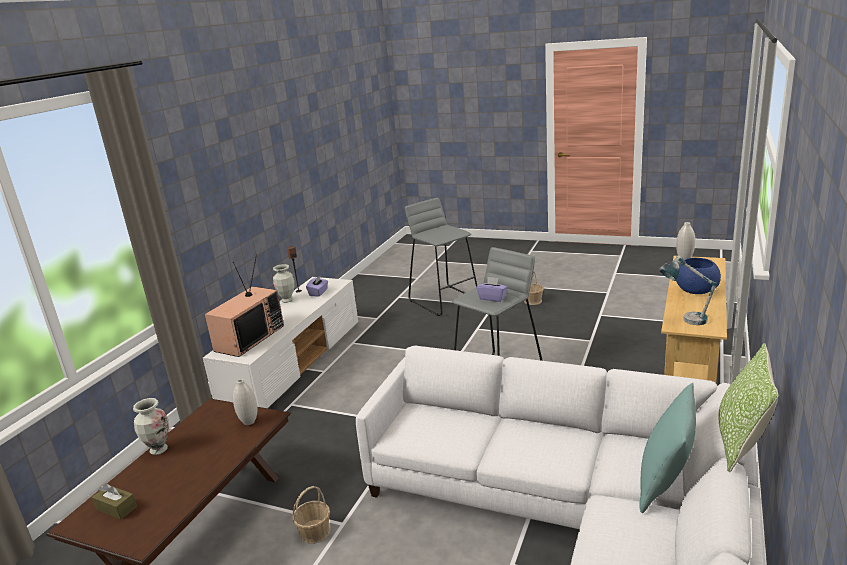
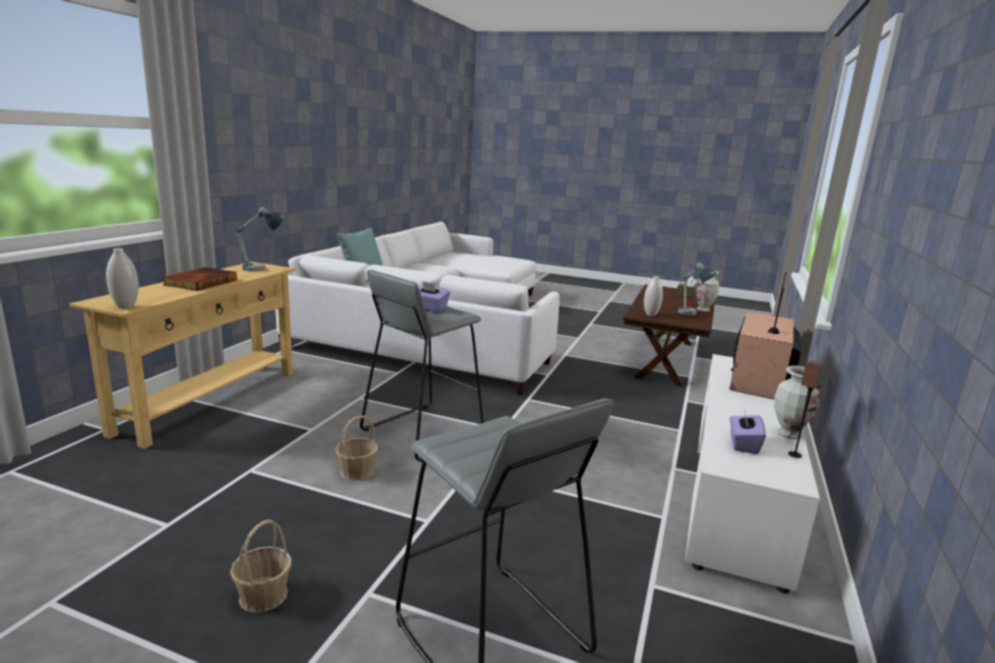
camera: 175 degrees right, 5 degrees down
(192, 432) = (691, 314): none -> table lamp
(315, 532) = (582, 353): basket -> basket (356, 471)
(696, 291) = (200, 282): blue bowl -> book
(741, 443) = (330, 246): pillow -> none

